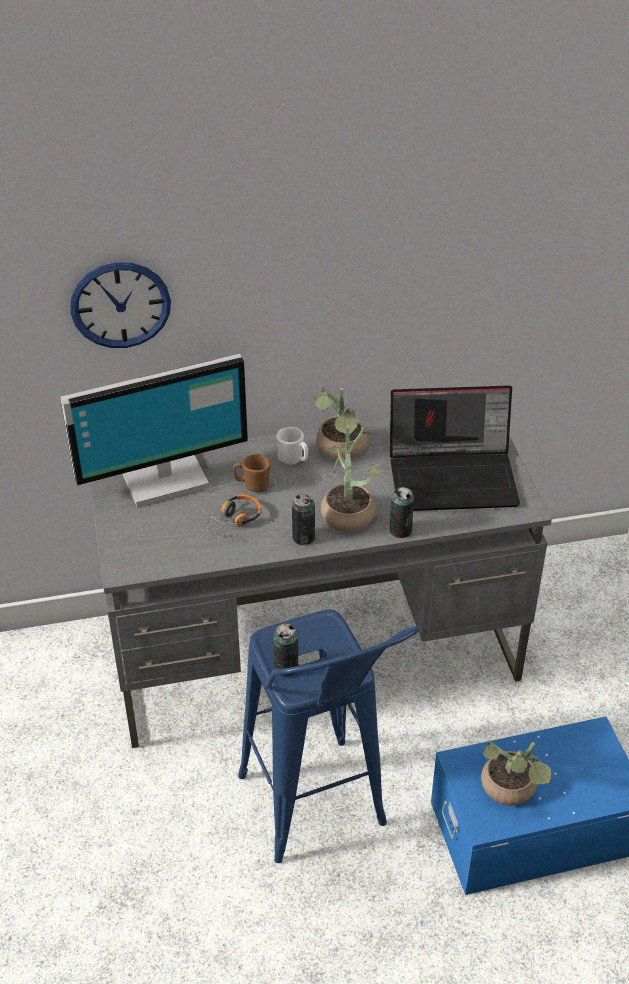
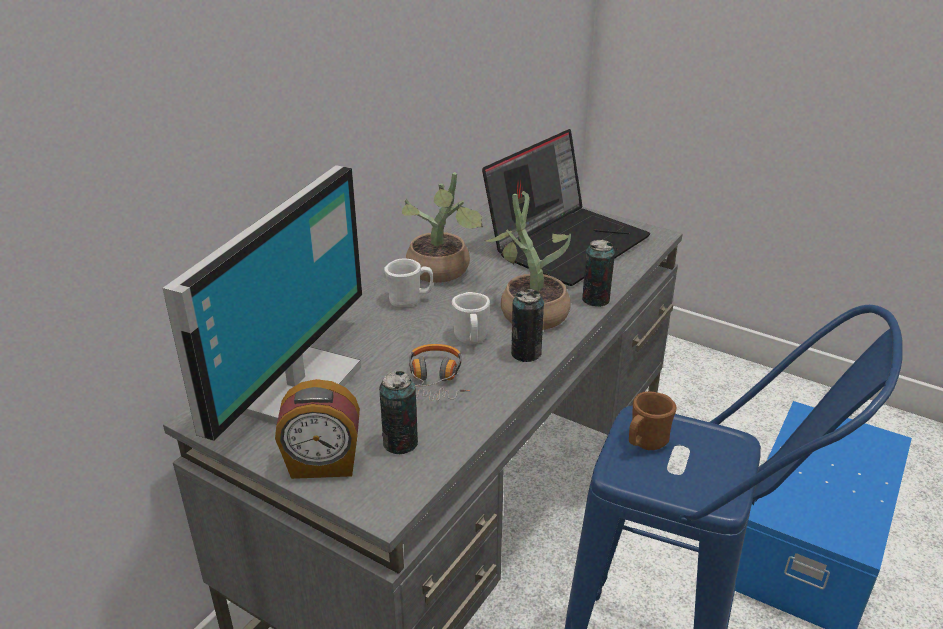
camera: 45 degrees left, 10 degrees down
(120, 305) = (164, 134): wall clock -> none
(124, 531) = (323, 465): none -> alarm clock
(252, 485) = (404, 340): brown mug -> brown mug (645, 442)
(286, 667) = (678, 485): can -> can (400, 443)
(288, 508) = (471, 339): none -> white mug
(511, 791) = (832, 502): potted plant -> none

